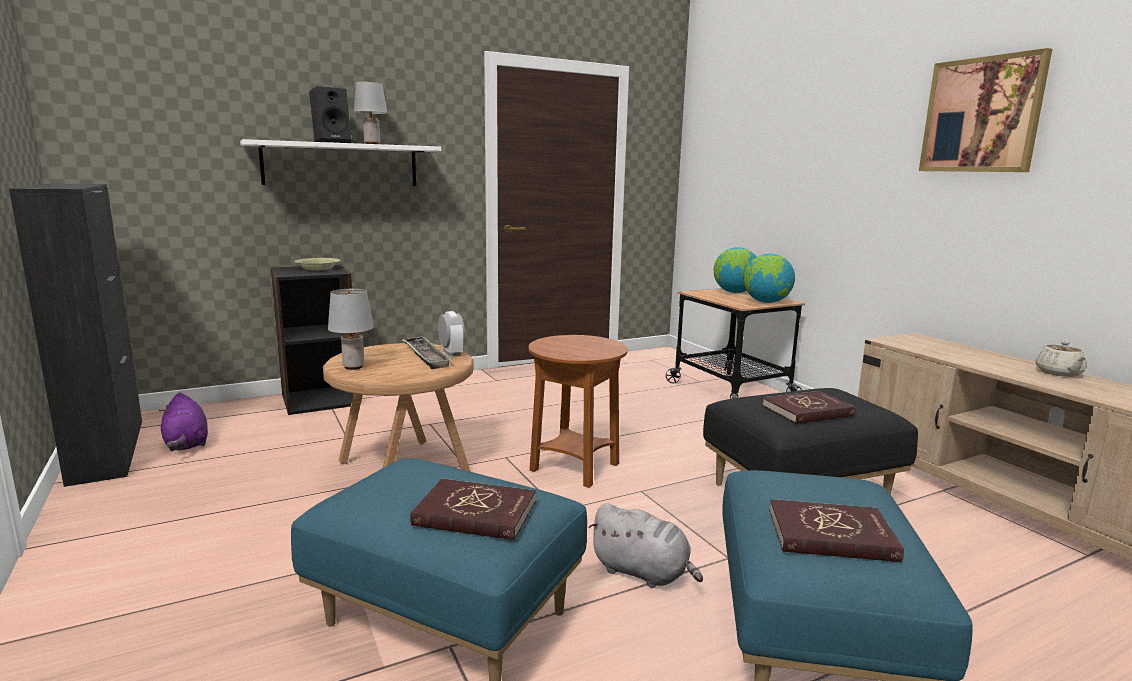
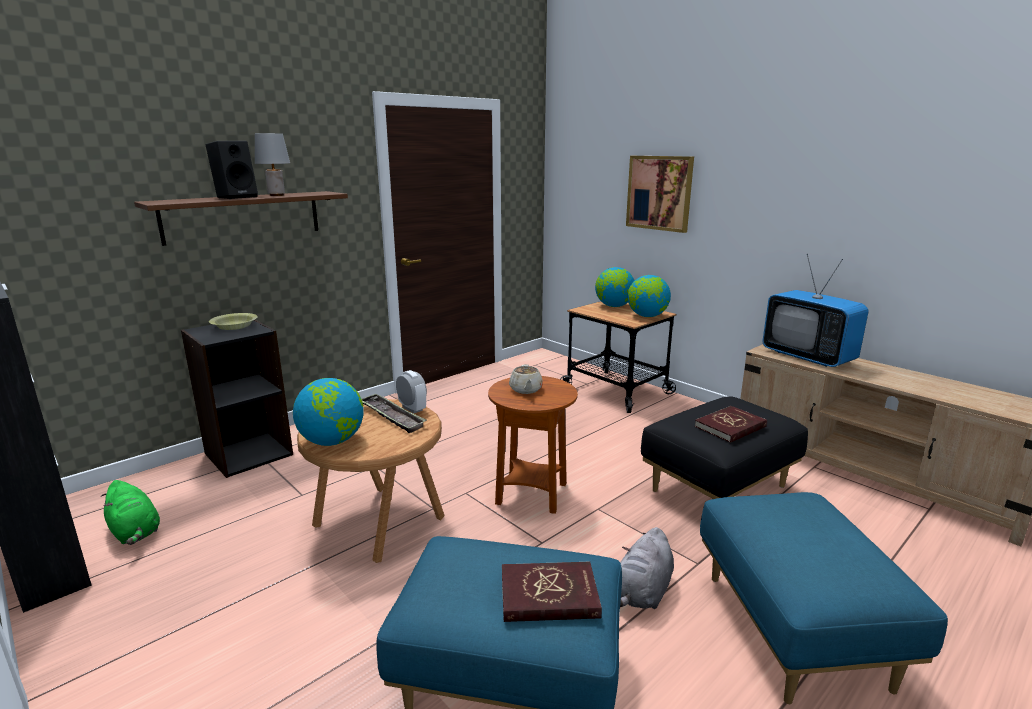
camera: 15 degrees left, 5 degrees up
(186, 444) = (135, 532): purple plush toy -> green plush toy
(341, 165) = (243, 216): white shelf -> brown shelf
(354, 367) = (332, 441): grey table lamp -> globe
(643, 573) = (642, 593): grey plush toy -> grey plush toy turned 105 degrees clockwise
(831, 535) = (825, 558): red book -> none
(943, 350) = (808, 357): none -> television
(982, 115) = (828, 166): picture -> picture (659, 193)
(1059, 373) = (898, 373): beige teapot -> beige teapot (525, 390)

